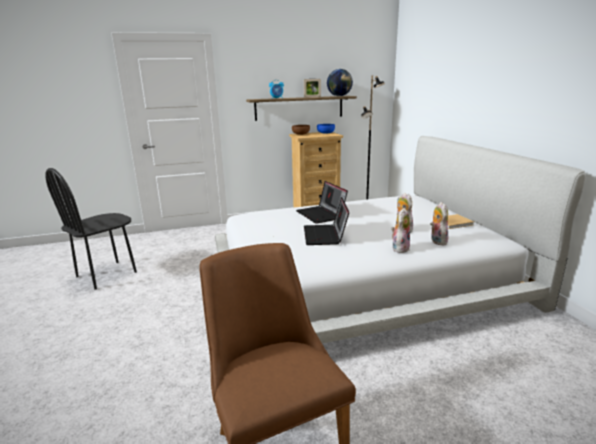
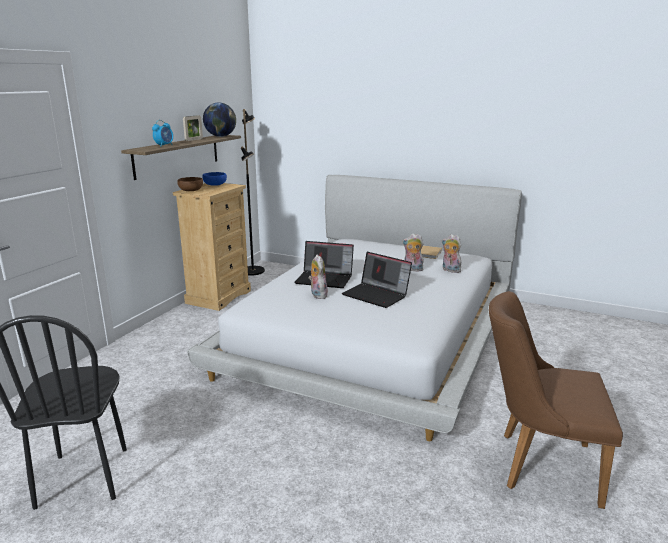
camera: 50 degrees left, 0 degrees up
(399, 248) = (443, 284): plush toy -> plush toy (317, 295)

